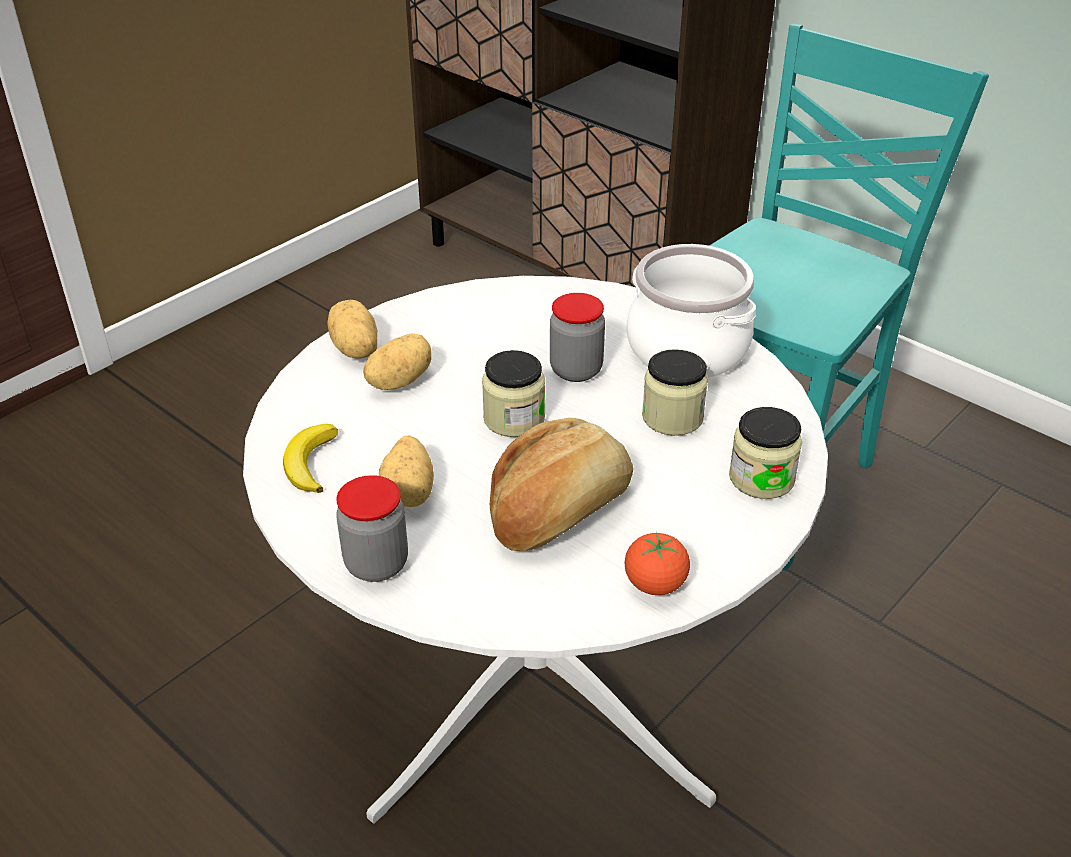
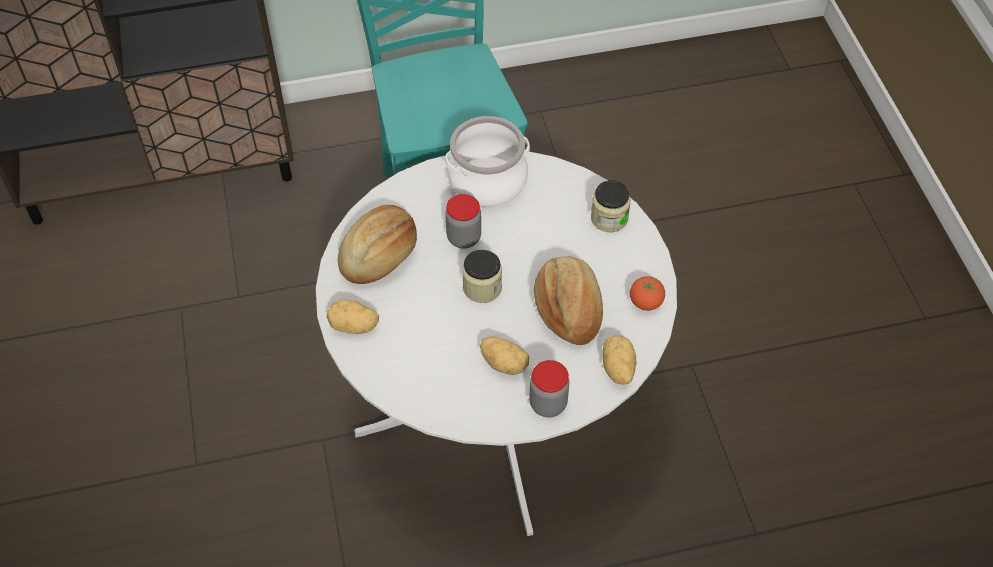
camera: 55 degrees left, 15 degrees up
(310, 463) = (444, 396): banana -> none
(398, 381) = (403, 321): potato -> potato (617, 369)
(478, 322) = (380, 255): none -> bread
(672, 417) = (537, 223): jar -> none

